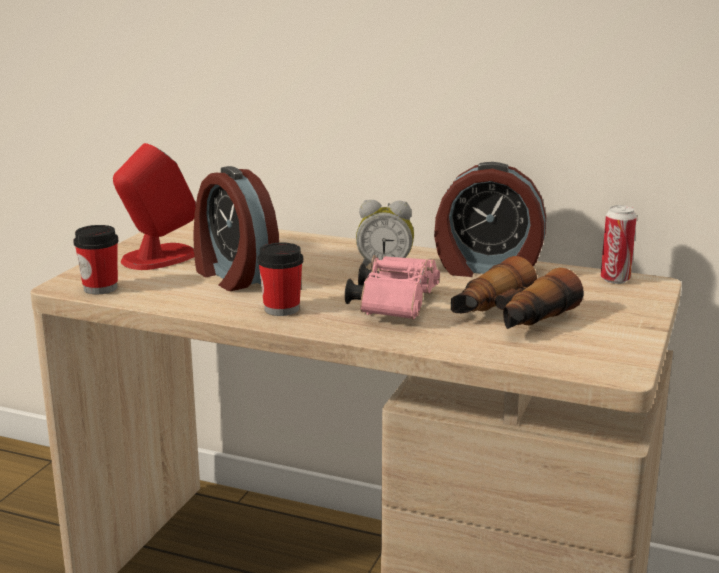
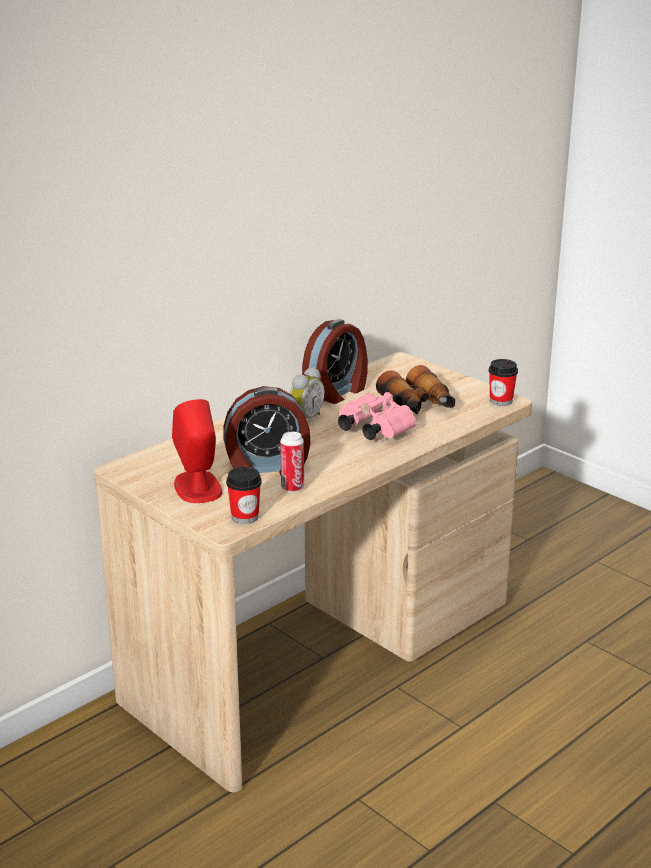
camera: 65 degrees left, 5 degrees up
(281, 309) = (346, 463): cup -> cup (501, 401)
(615, 279) = (387, 366): can -> can (292, 488)

